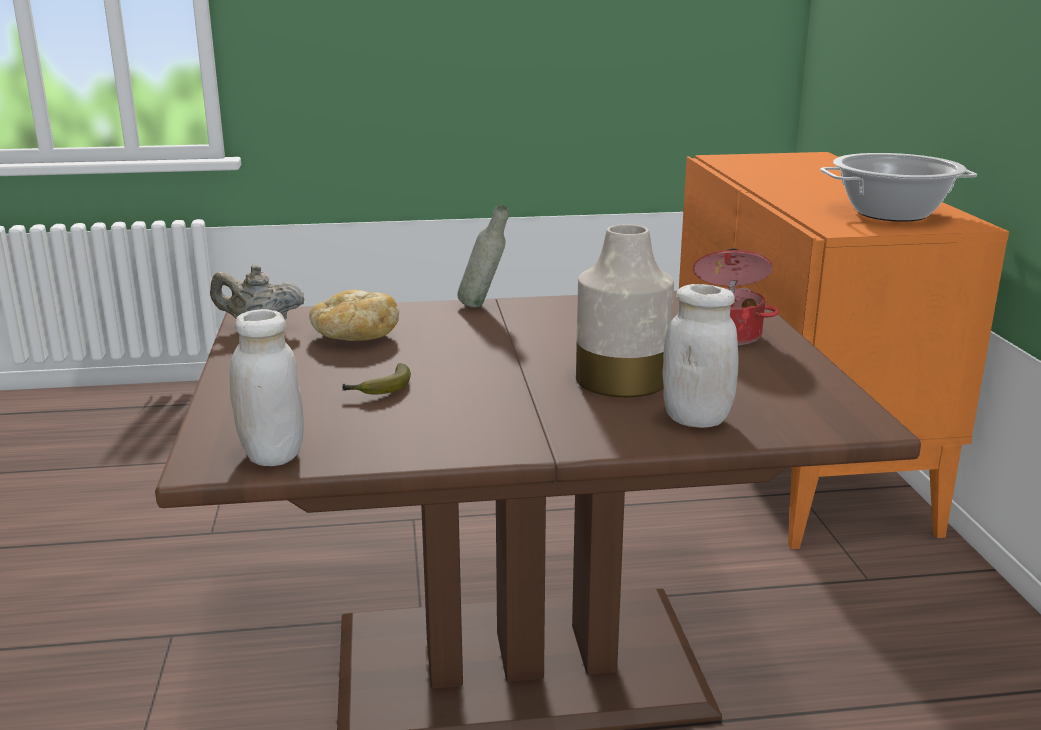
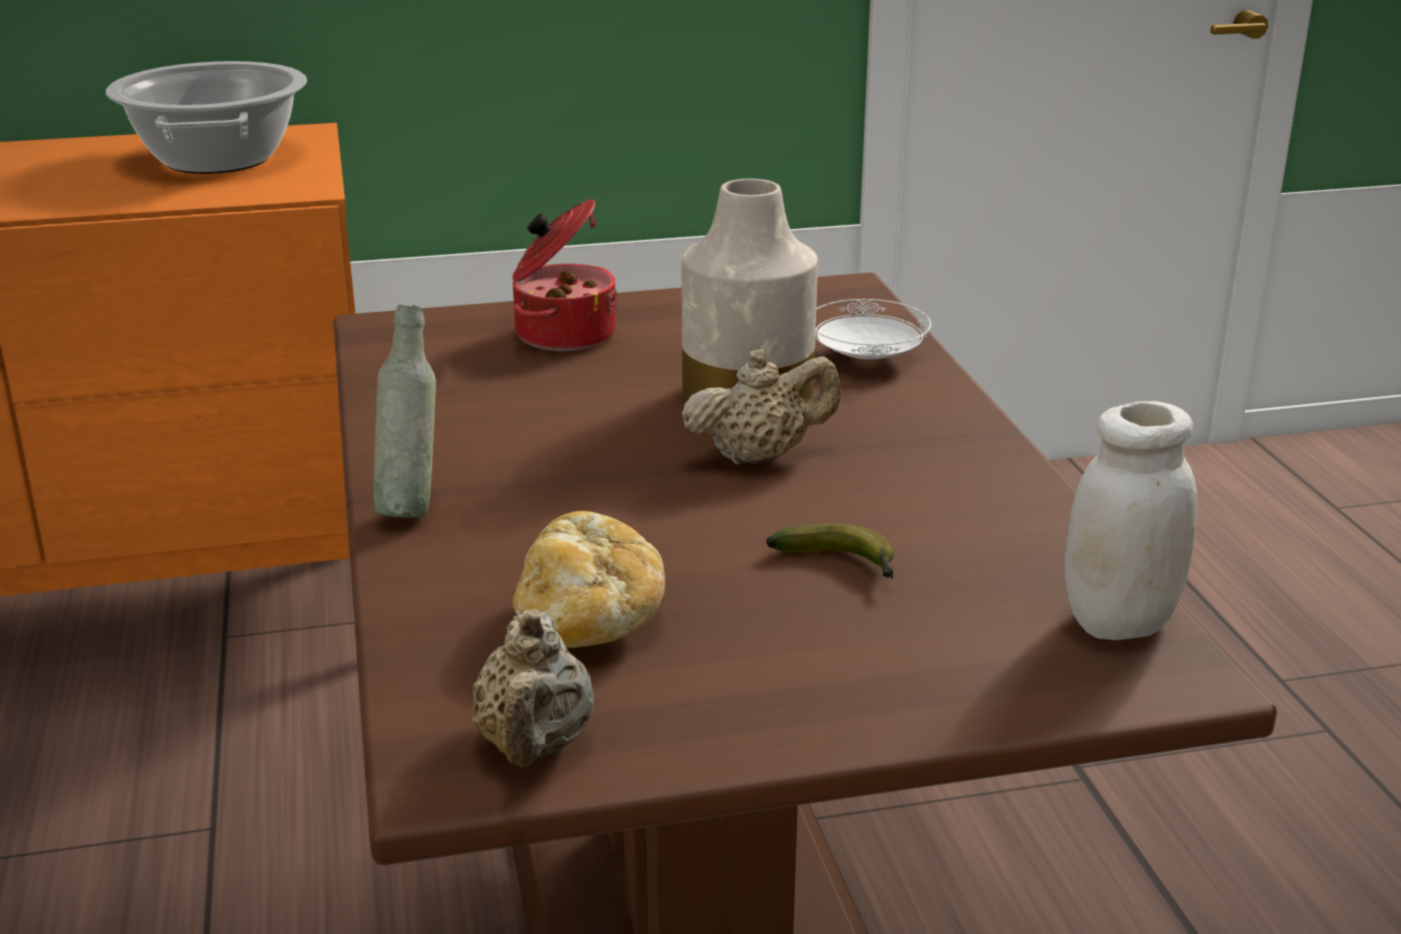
camera: 95 degrees left, 5 degrees up
(528, 378) = (760, 456): none -> beige teapot
(696, 419) = (867, 359): white jar -> white plate

